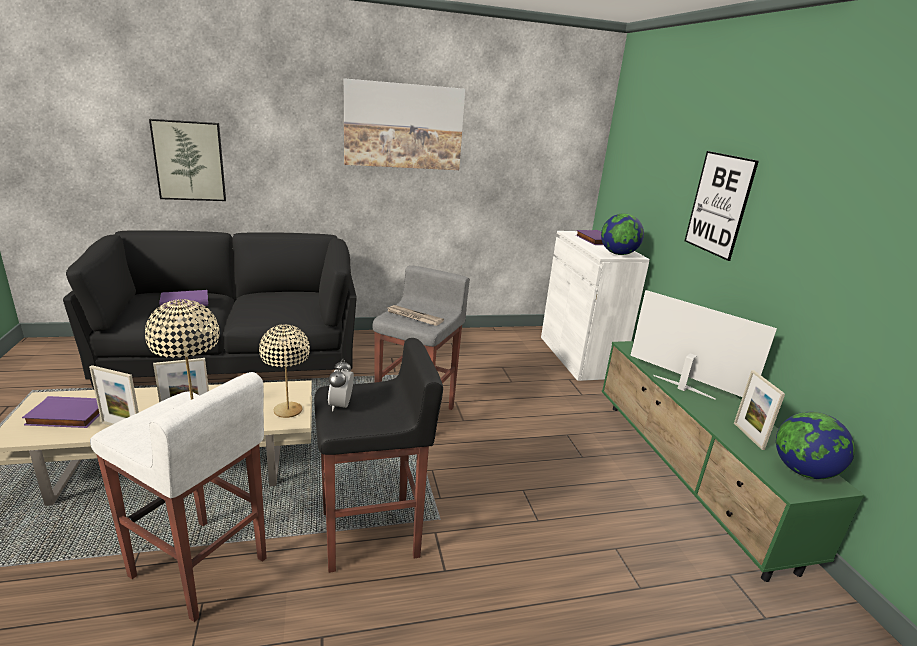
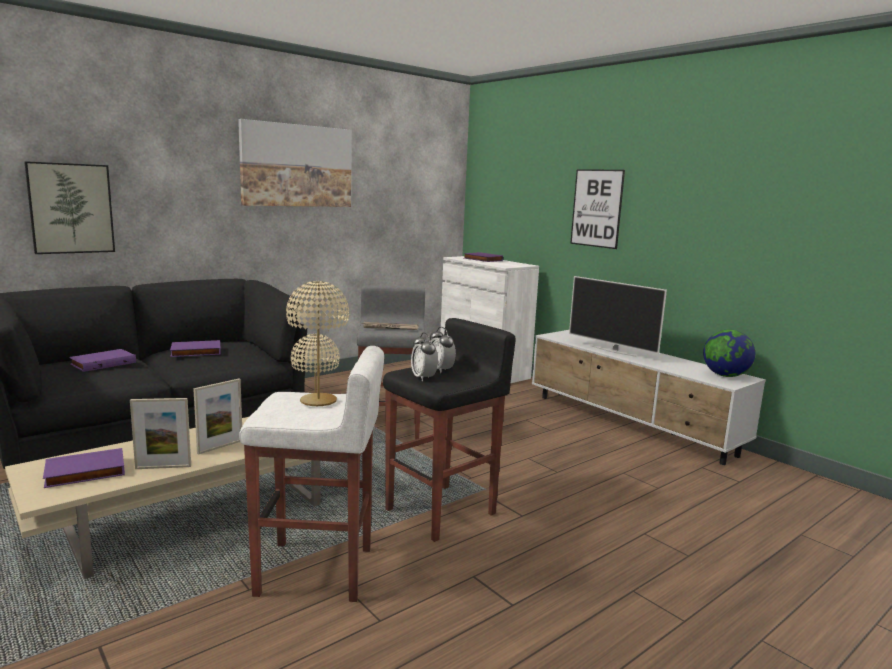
camera: 25 degrees left, 10 degrees down
(265, 302) = (195, 352): none -> purple book
(374, 397) = (440, 370): none -> alarm clock
(618, 254) = (513, 265): globe -> none
(682, 387) = (613, 351): television -> television turned 150 degrees counterclockwise
(688, 476) = (630, 424): green tv stand -> white tv stand
(748, 436) = (679, 366): picture frame -> none

